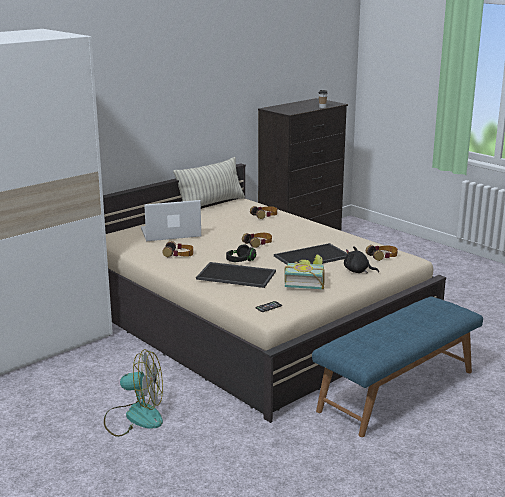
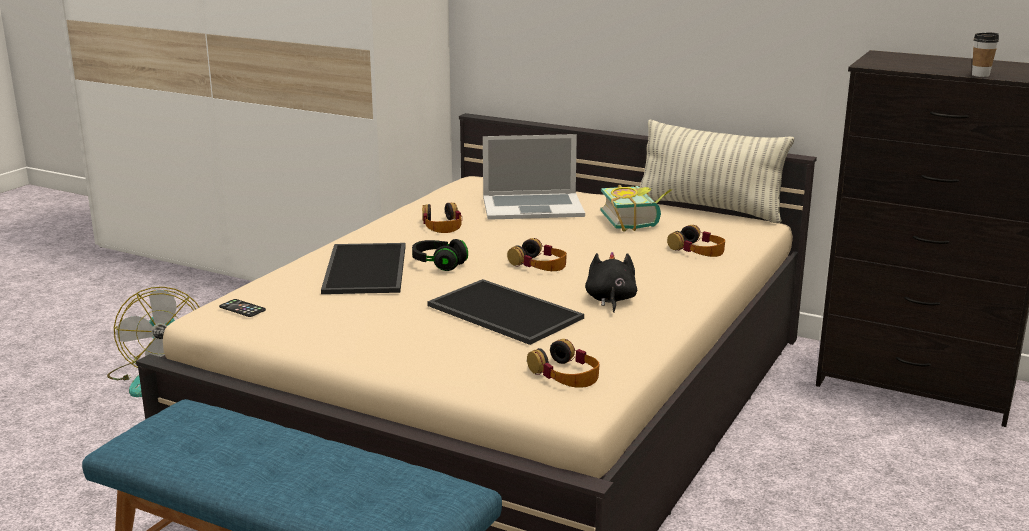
camera: 70 degrees right, 0 degrees up
(170, 232) = (532, 207): laptop -> laptop turned 120 degrees clockwise
(305, 283) = (362, 320): book -> book (636, 221)
(358, 271) = (457, 360): black plush toy -> black plush toy (610, 300)

